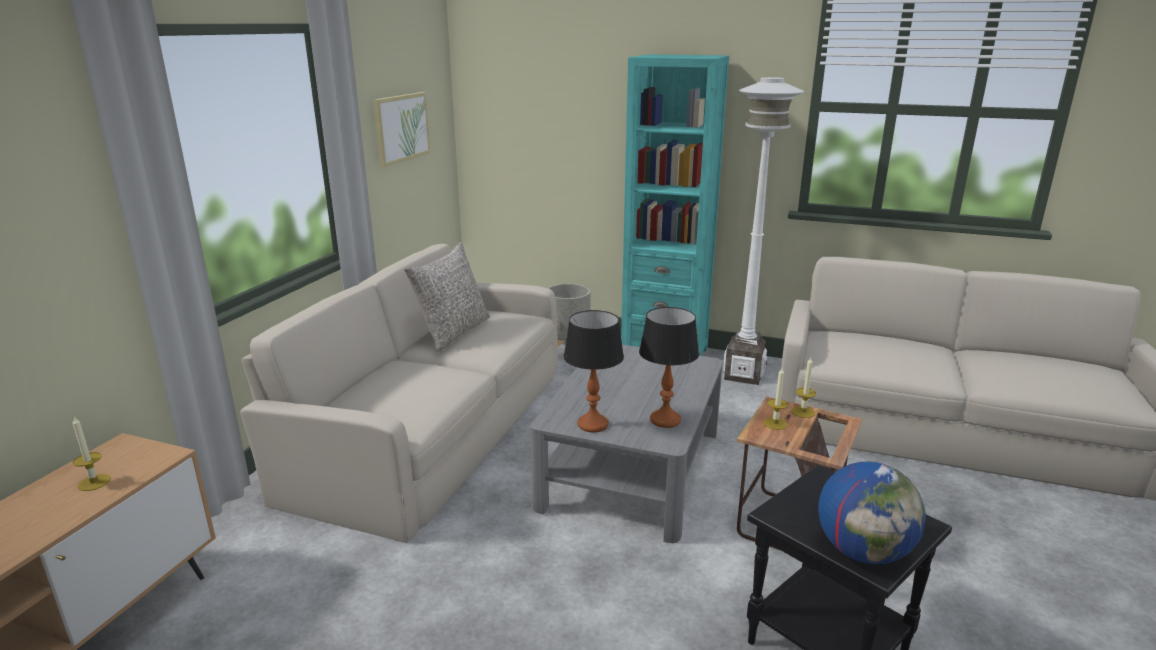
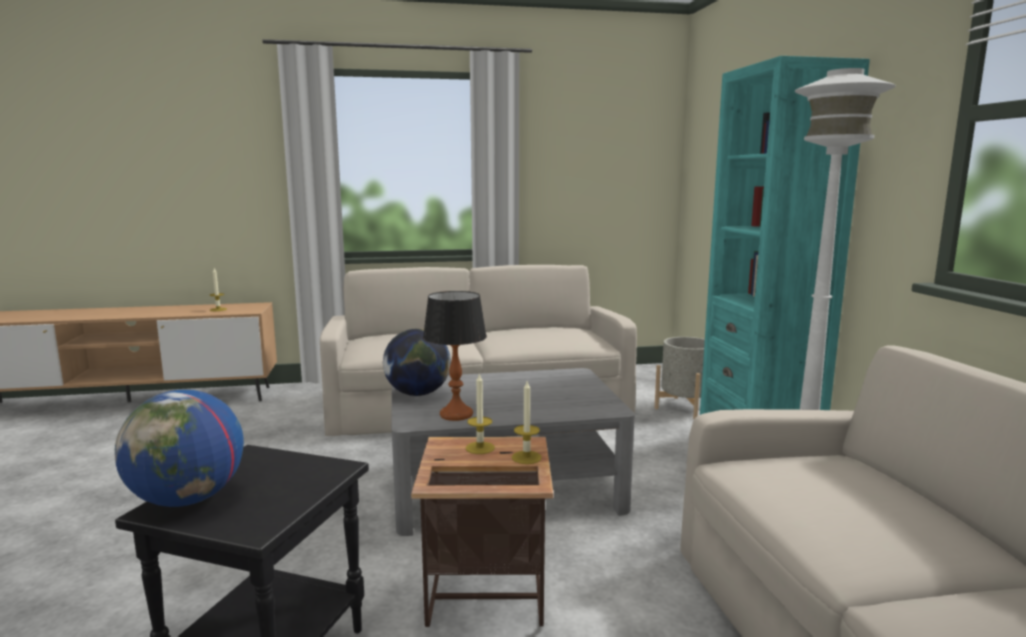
camera: 60 degrees right, 10 degrees down
(401, 128) = (592, 164): picture -> none
(453, 332) = (524, 331): grey pillow -> none
(593, 424) = (418, 394): table lamp -> globe

